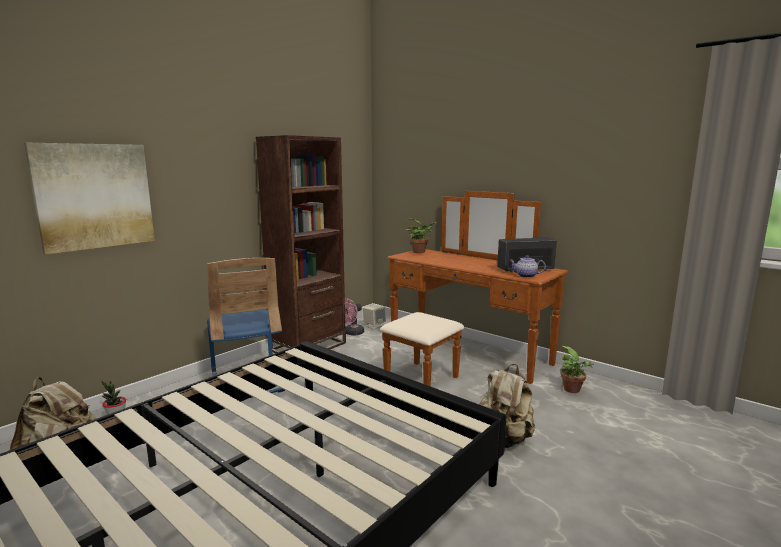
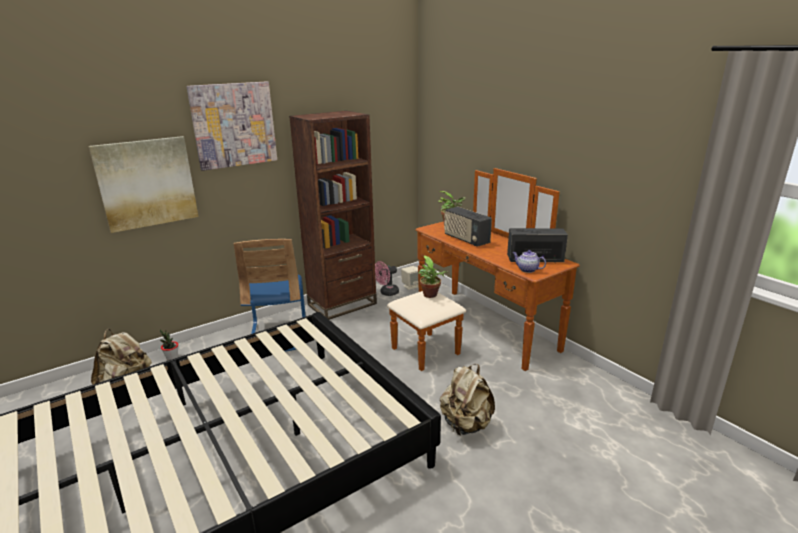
camera: 15 degrees right, 10 degrees up
(198, 139) = (234, 125): none -> picture
(446, 261) = (466, 239): none -> radio
(573, 390) = (563, 384): potted plant -> potted plant (431, 295)

